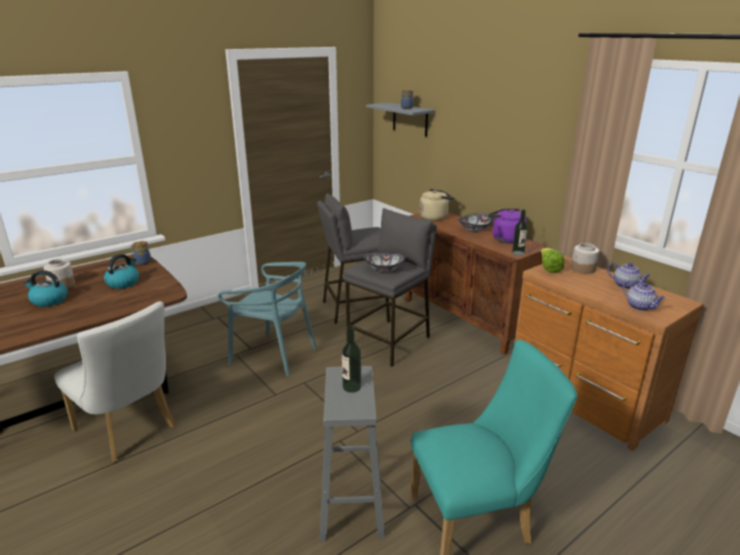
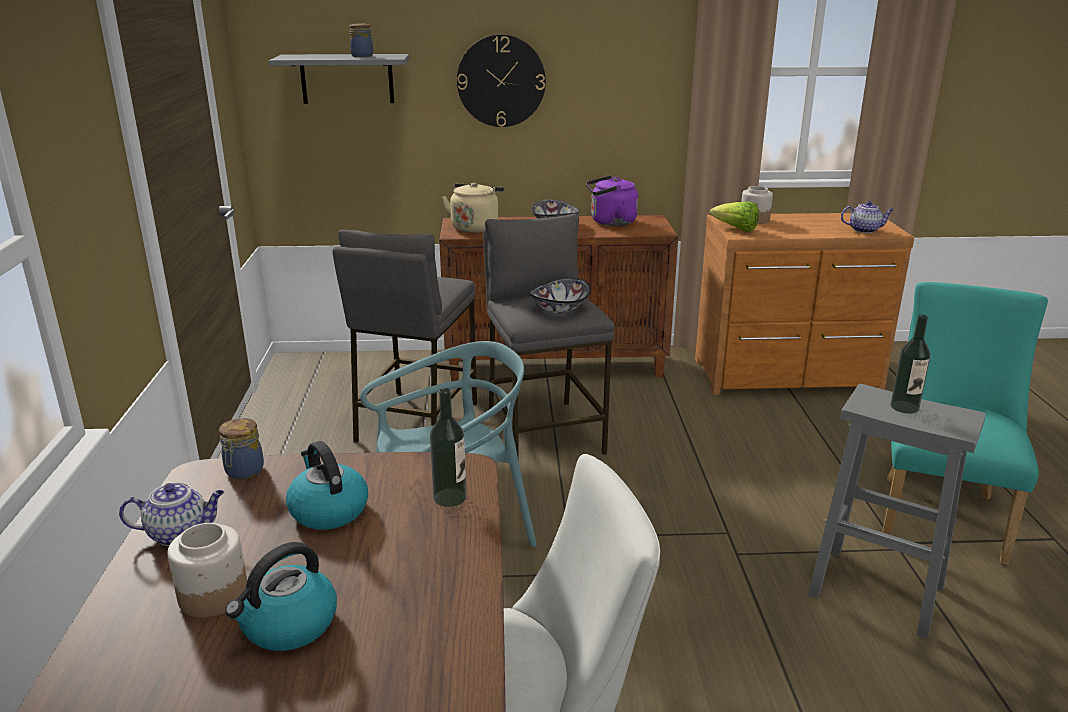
camera: 55 degrees left, 0 degrees up
(474, 133) = (501, 81): none -> wall clock
(518, 253) = (660, 230): bottle -> bottle (450, 497)
(626, 285) = (812, 219): teapot -> teapot (180, 533)

